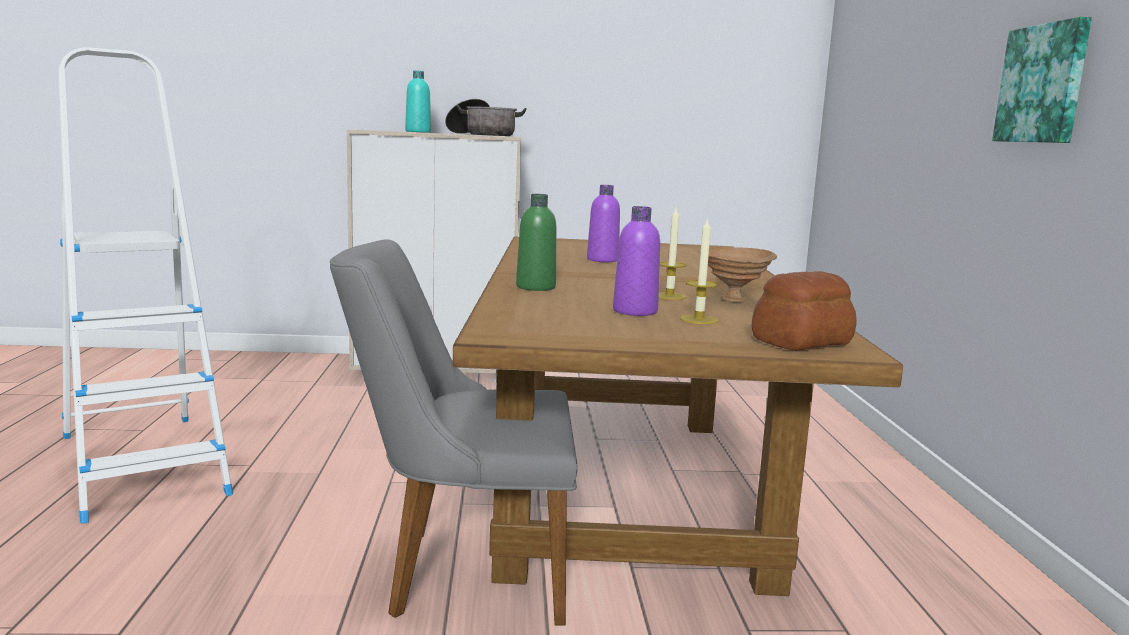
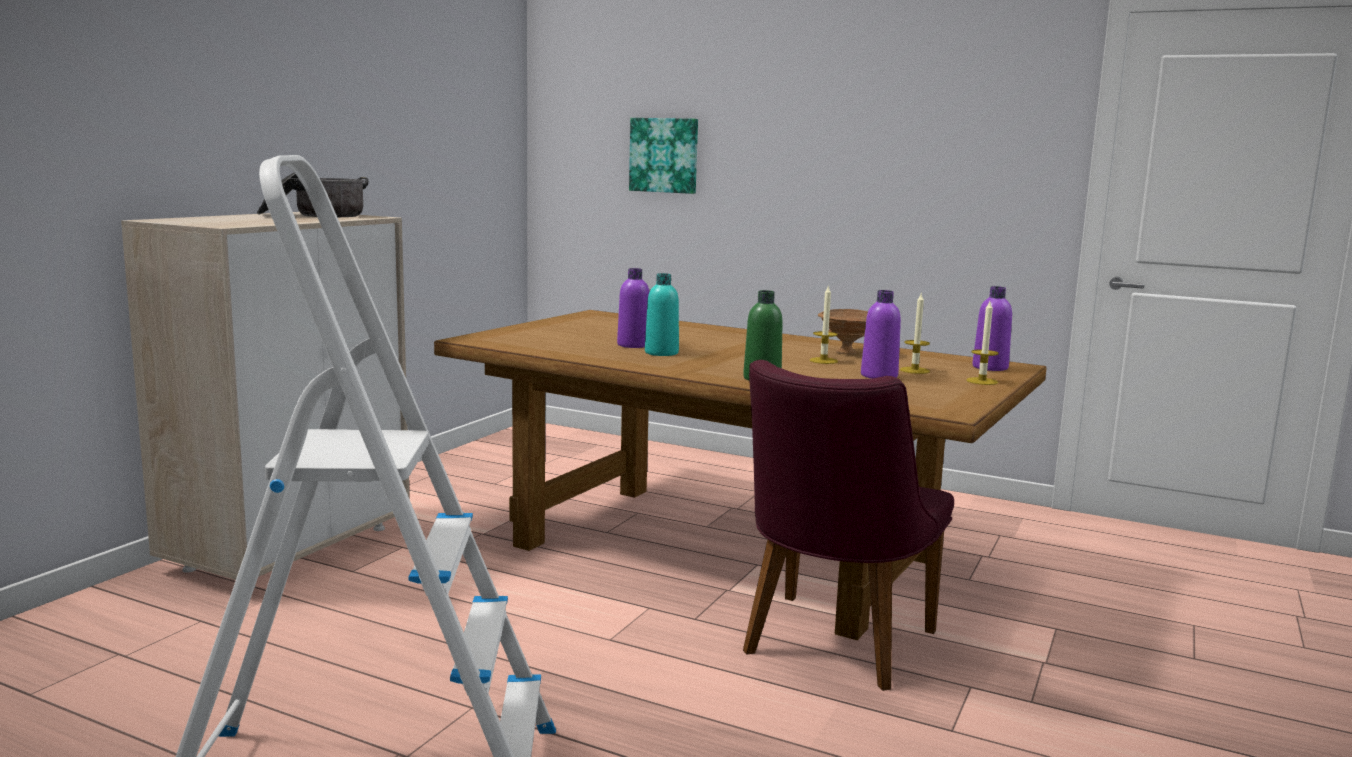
camera: 60 degrees left, 0 degrees up
(418, 132) = (254, 220): turquoise bottle -> turquoise bottle (661, 353)
(460, 572) = (830, 648): grey chair -> purple chair
(702, 341) = (982, 381): none -> candle
(803, 342) = (990, 367): bread -> purple bottle
(1044, 84) = (884, 164): picture -> picture (664, 155)

